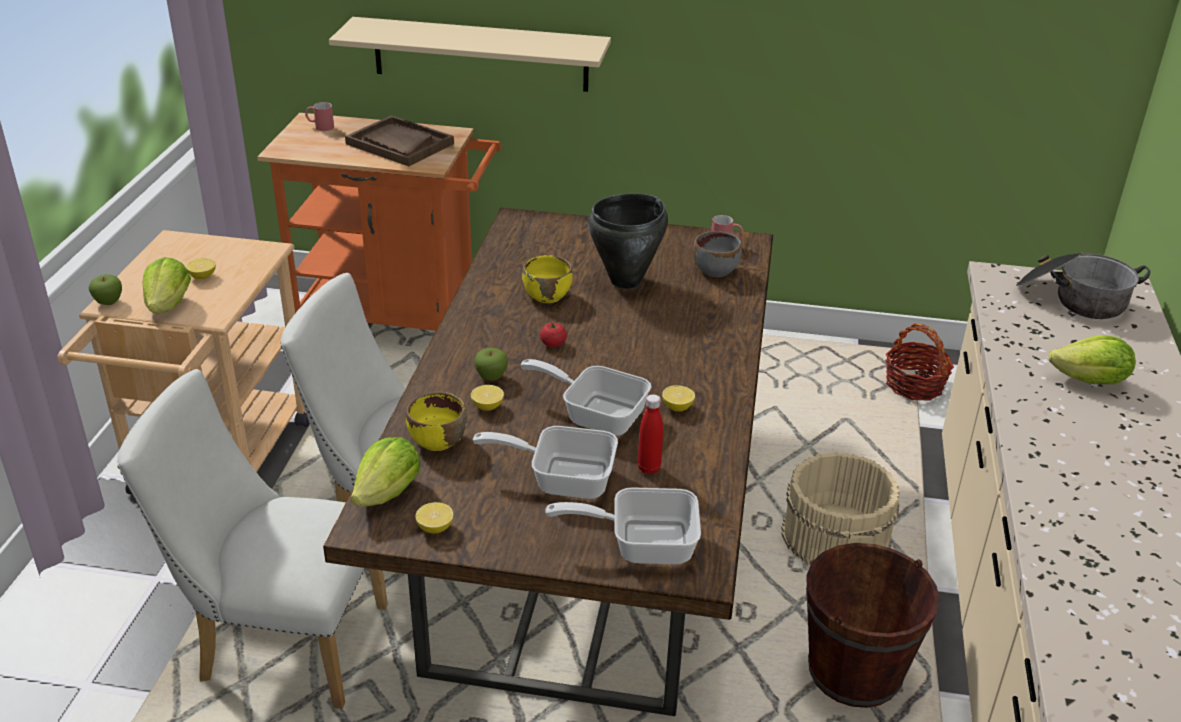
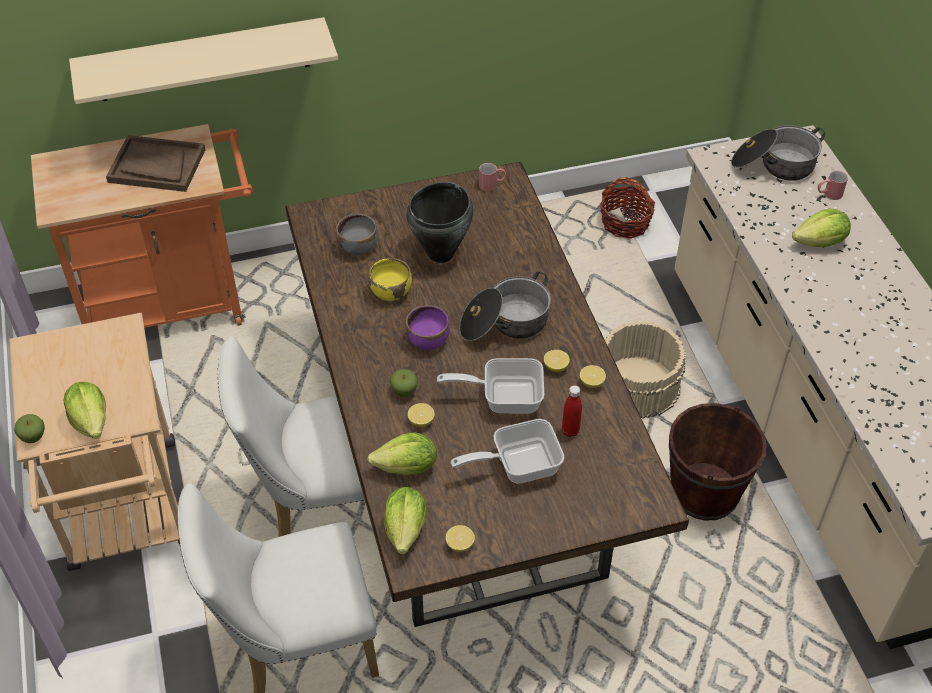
camera: 25 degrees left, 15 degrees up
(202, 276) = (92, 378): lemon -> lemon (591, 383)
(320, 127) = (66, 168): red mug -> red mug (828, 194)
(437, 441) = (407, 468): yellow bowl -> lettuce
(553, 344) = (428, 340): tomato -> purple bowl
(641, 544) = (604, 498): frying pan -> none
(649, 354) = (505, 323): none -> cooking pot
(716, 270) = (501, 217): grey bowl -> grey bowl (358, 247)

